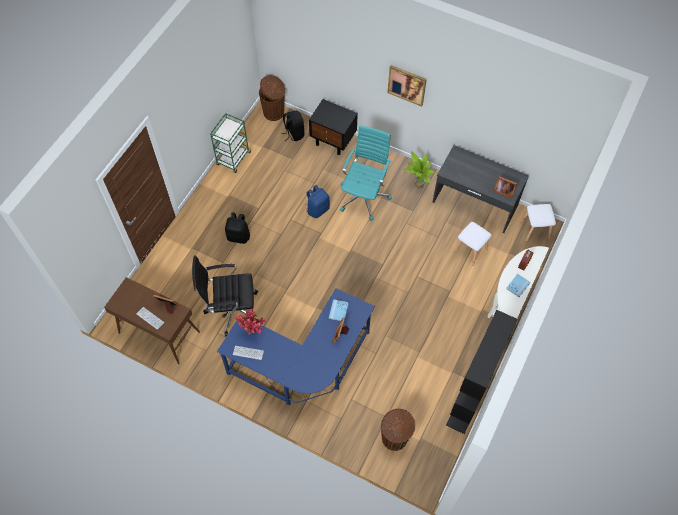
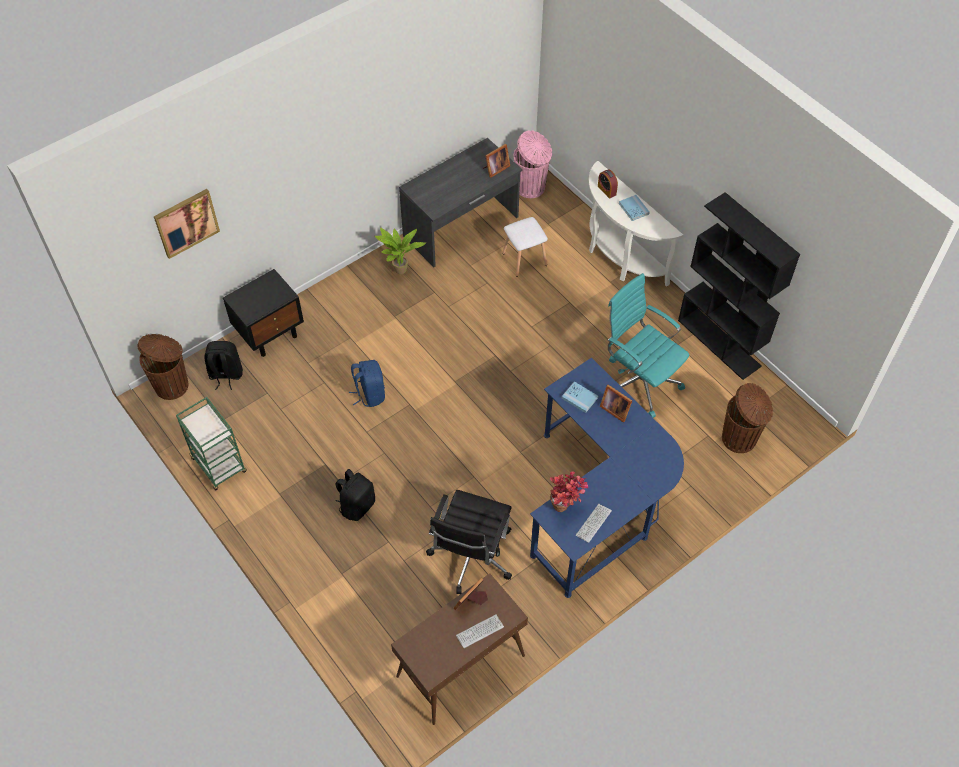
camera: 65 degrees left, 5 degrees down
(364, 196) = (381, 334): turquoise office chair -> turquoise office chair (639, 381)
(407, 85) = (321, 164): picture -> picture (186, 222)
(535, 230) = (531, 187): white stool -> pink trash can

